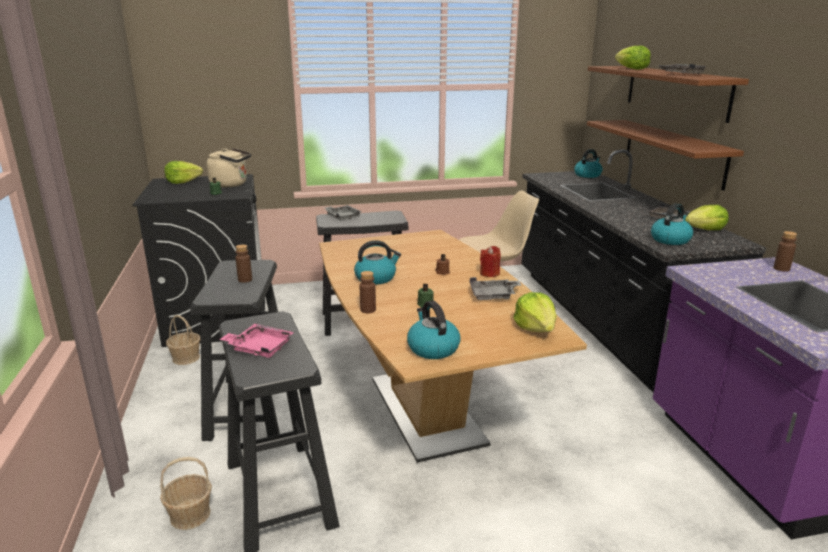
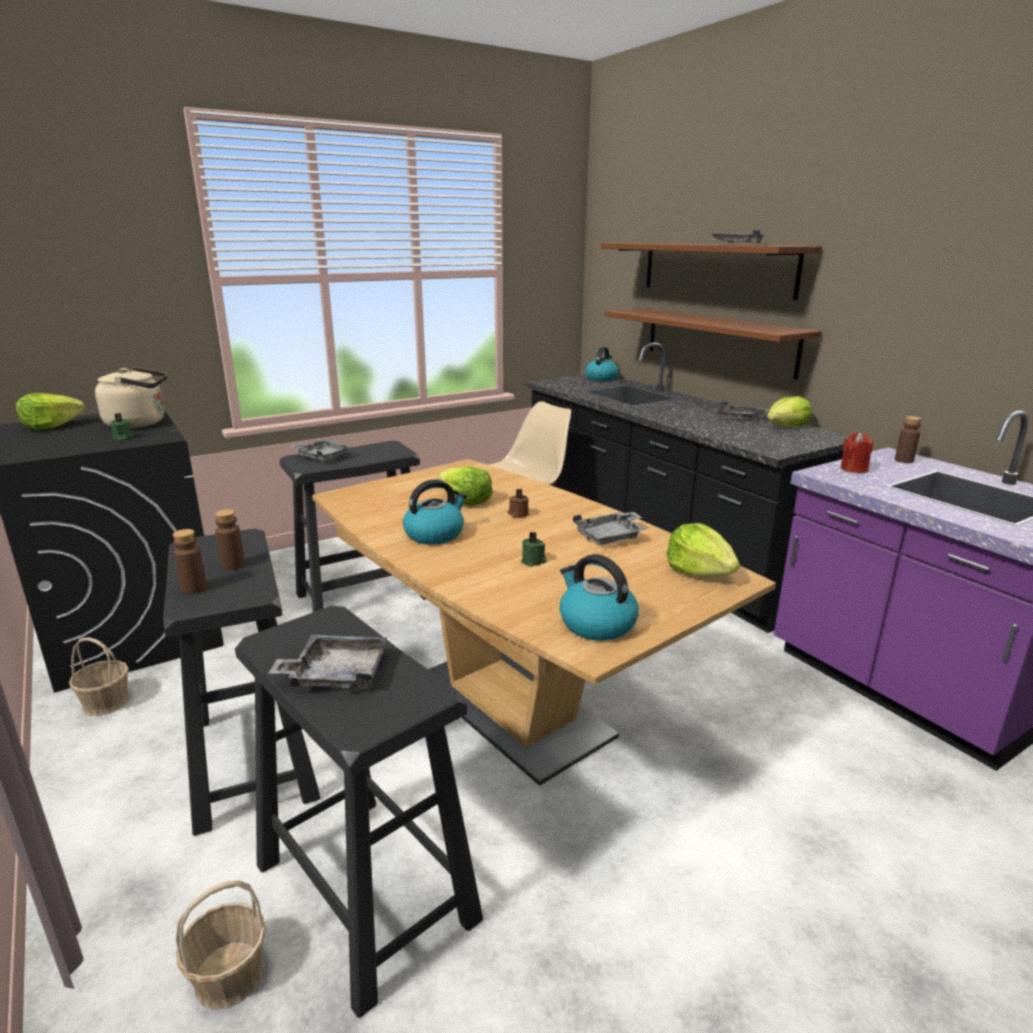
camera: 20 degrees left, 0 degrees up
(259, 348) = (336, 674): pink tray -> grey tray
(368, 310) = (460, 582): brown bottle -> brown bottle (194, 588)
(489, 273) = (579, 508): red candle -> red candle (854, 469)
(631, 69) = (662, 243): lettuce -> lettuce (465, 501)
(670, 239) = (764, 441): kettle -> none

